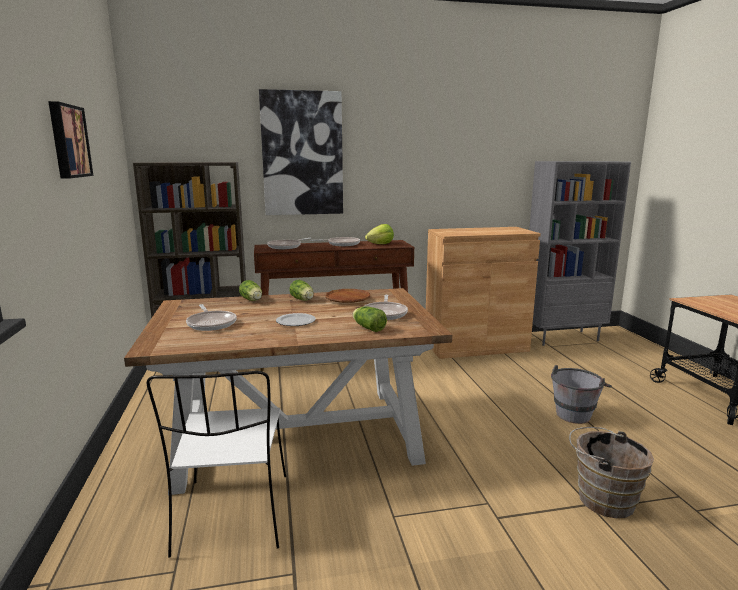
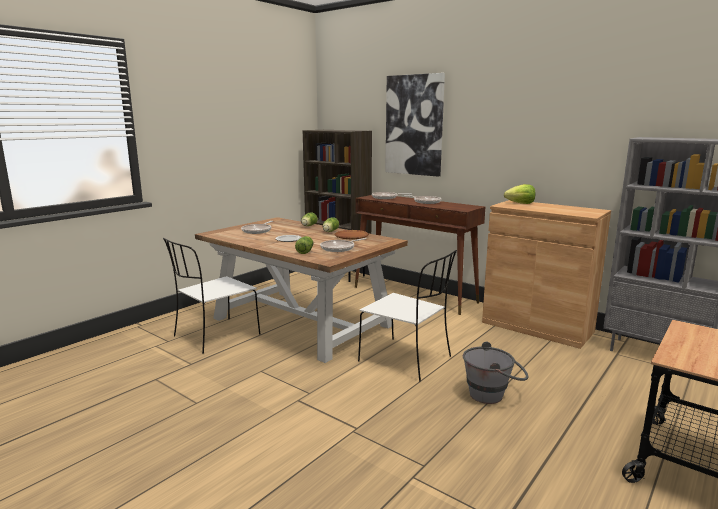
camera: 50 degrees right, 0 degrees up
(68, 141) = (231, 119): picture -> none
(380, 244) = (451, 206): lettuce -> lettuce (520, 203)
(471, 418) = (407, 359): none -> white chair
(601, 498) = (371, 431): brown bucket -> none

